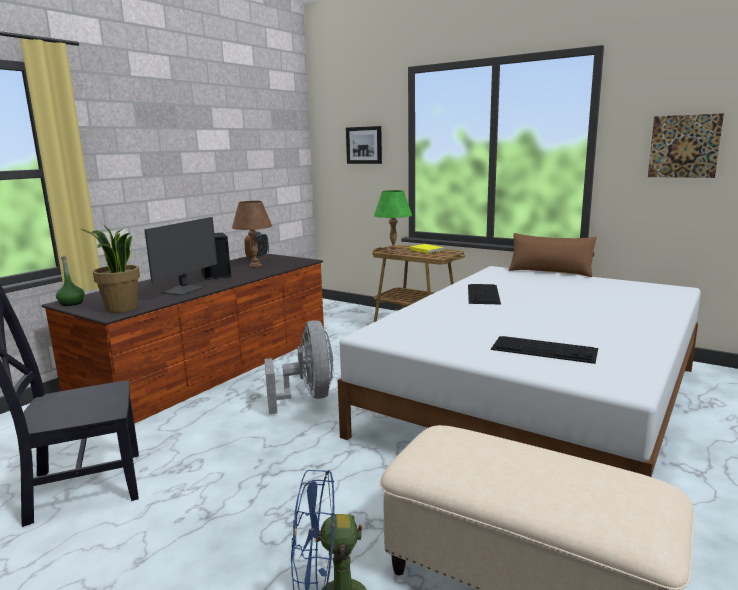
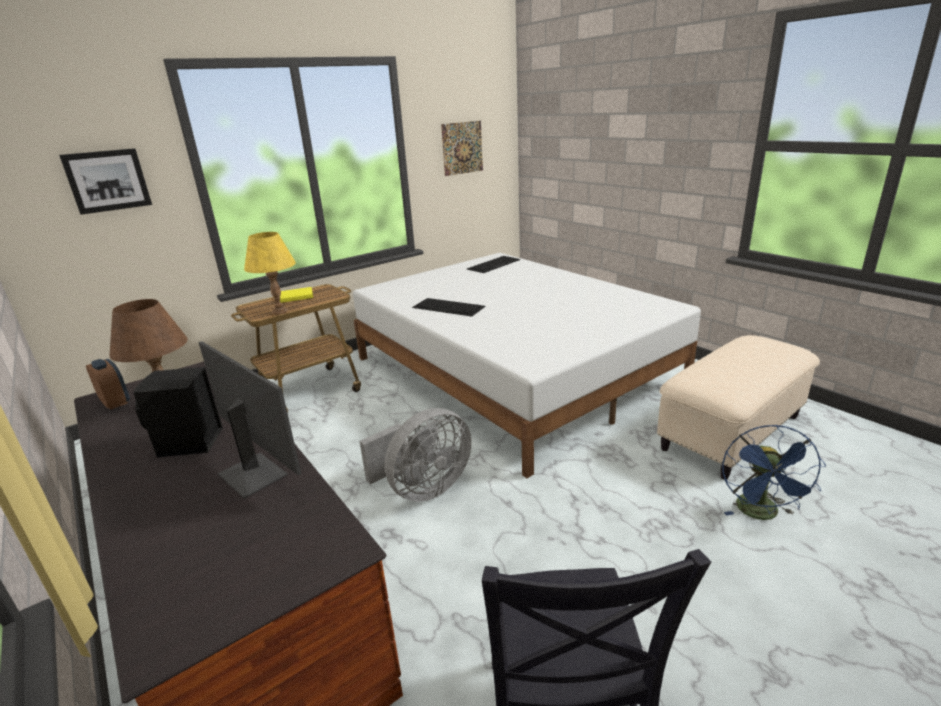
camera: 70 degrees left, 10 degrees up
(71, 303) = (186, 630): green bottle -> none
(121, 309) = (311, 541): potted plant -> none
(308, 397) = (423, 489): grey fan -> grey fan turned 135 degrees clockwise
(393, 252) = (279, 311): green table lamp -> yellow table lamp
(545, 349) = (602, 312): keyboard -> keyboard (494, 264)
(550, 271) = (408, 275): brown pillow -> none

